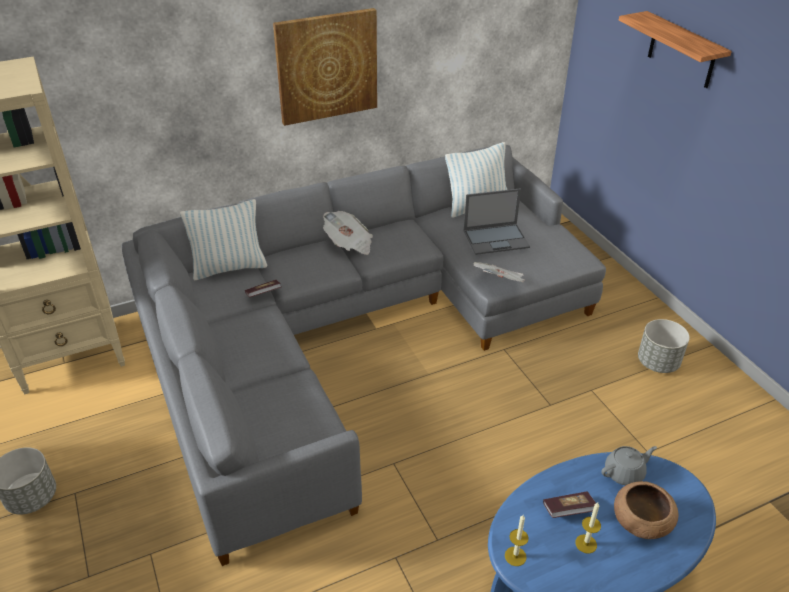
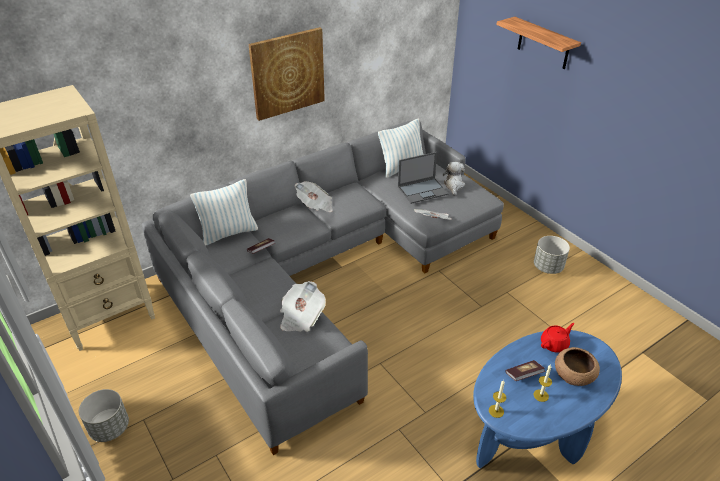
camera: 10 degrees left, 0 degrees up
(288, 388) = (301, 317): none -> newspaper
(541, 237) = (453, 185): none -> plush toy
(624, 473) = (554, 344): grey teapot -> red teapot

